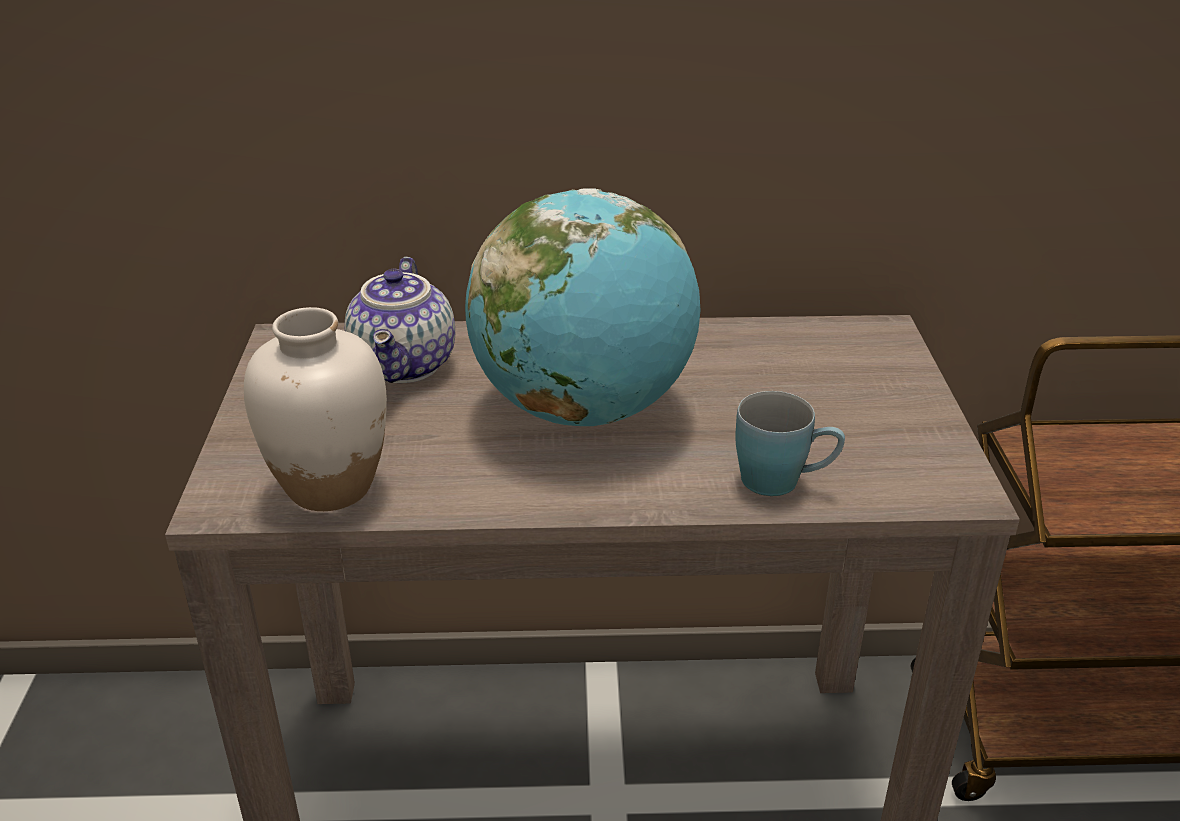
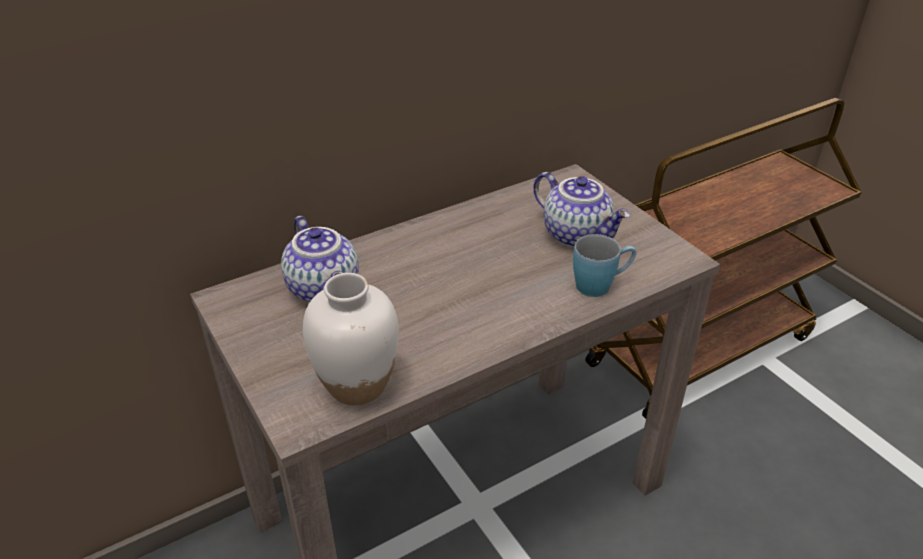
camera: 30 degrees left, 5 degrees up
(584, 409) = (459, 280): globe -> none
(815, 406) = (577, 235): none -> teapot

